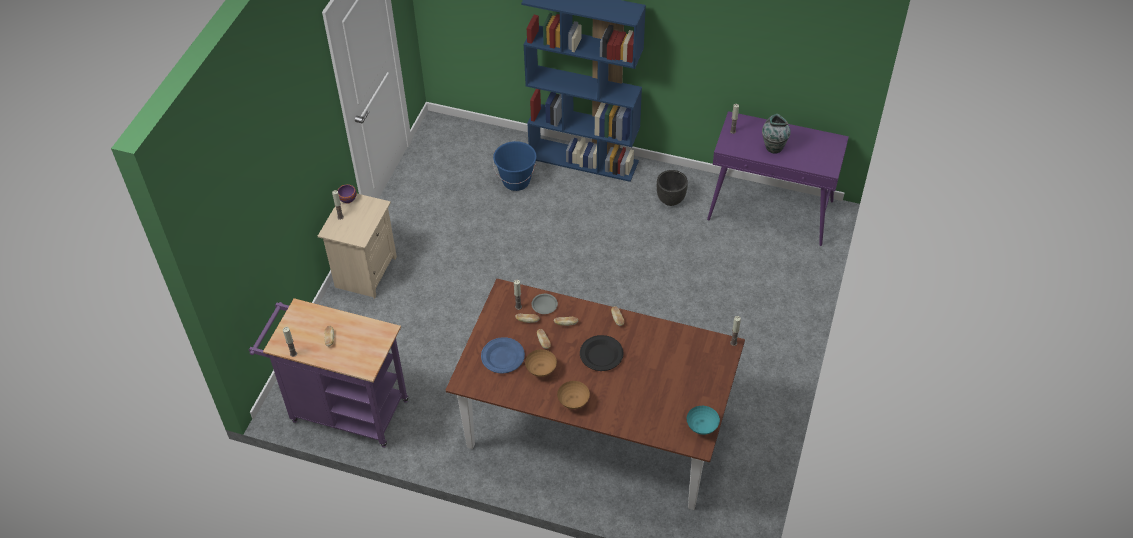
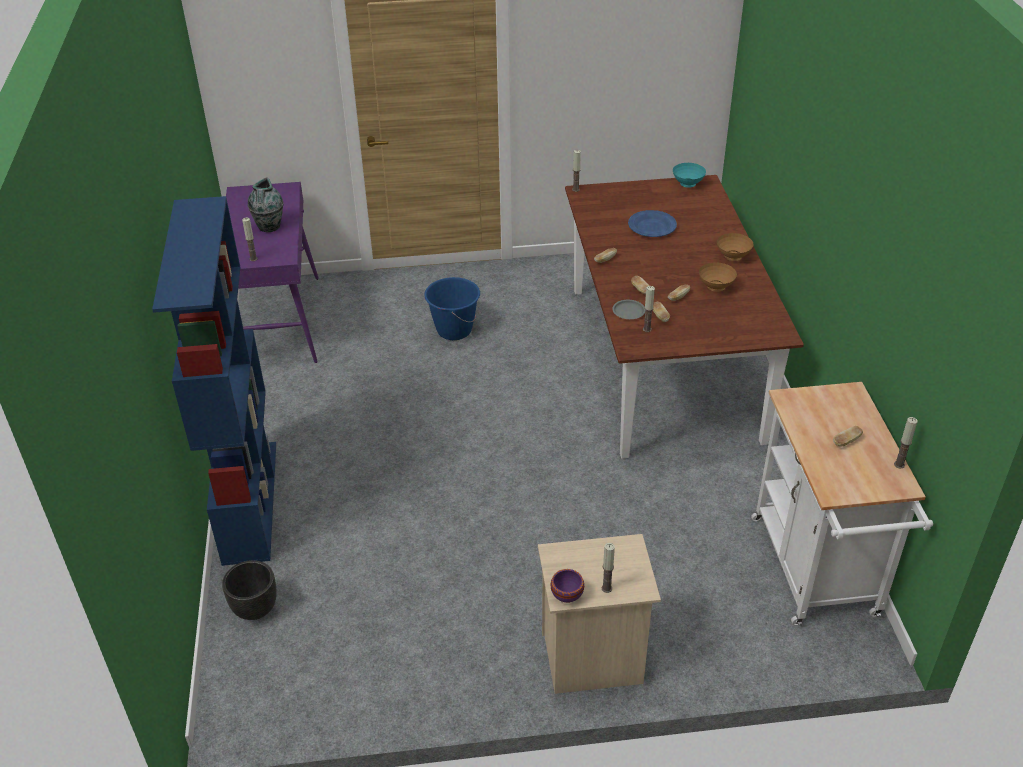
camera: 115 degrees left, 10 degrees down
(343, 409) = (818, 574): purple cart -> white cart
(503, 357) = (723, 318): blue plate -> blue plate (651, 227)
(516, 181) = (323, 557): blue bucket -> blue bucket (454, 330)
(601, 355) = (659, 257): black plate -> none
(671, 200) = (295, 400): black planter -> black planter (255, 609)

